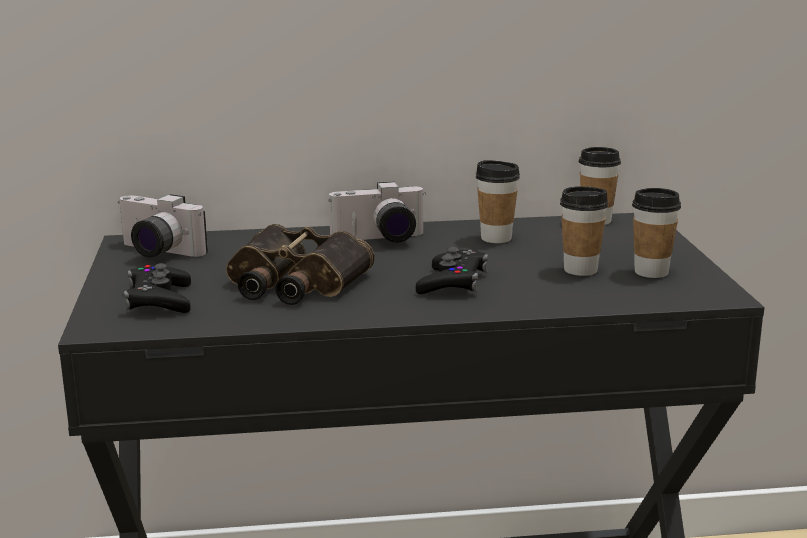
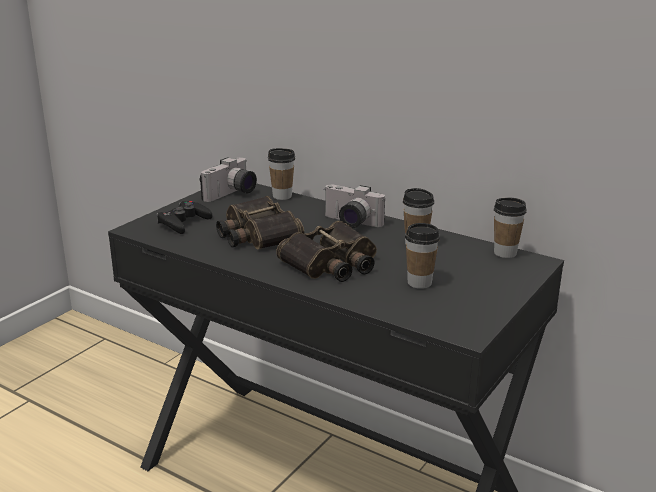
camera: 40 degrees right, 5 degrees up
(155, 252) = (232, 194): camera -> camera turned 120 degrees counterclockwise
(453, 282) = (332, 264): black game controller -> binoculars
(651, 272) = (460, 301): cup -> cup (282, 196)

